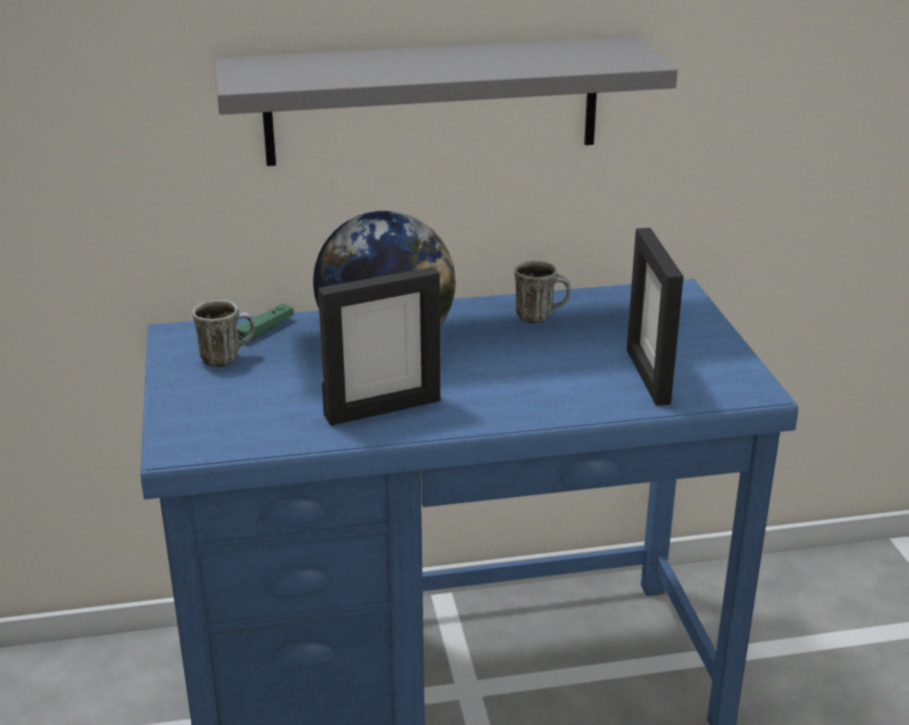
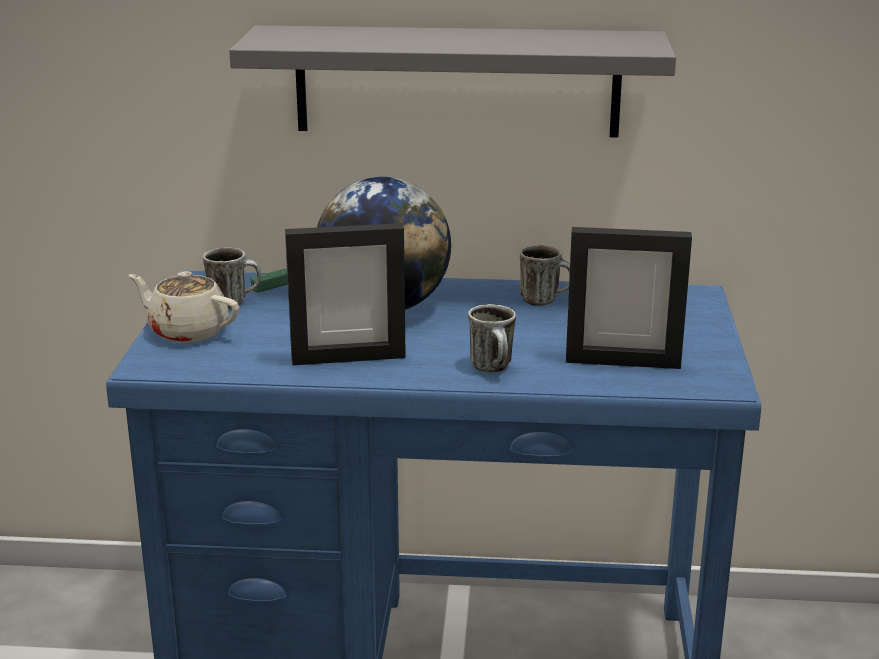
camera: 15 degrees right, 5 degrees down
(196, 399) = (187, 331): none -> beige teapot
(535, 402) = (494, 369): none -> mug
(650, 376) = (622, 361): picture frame -> picture frame turned 90 degrees counterclockwise

